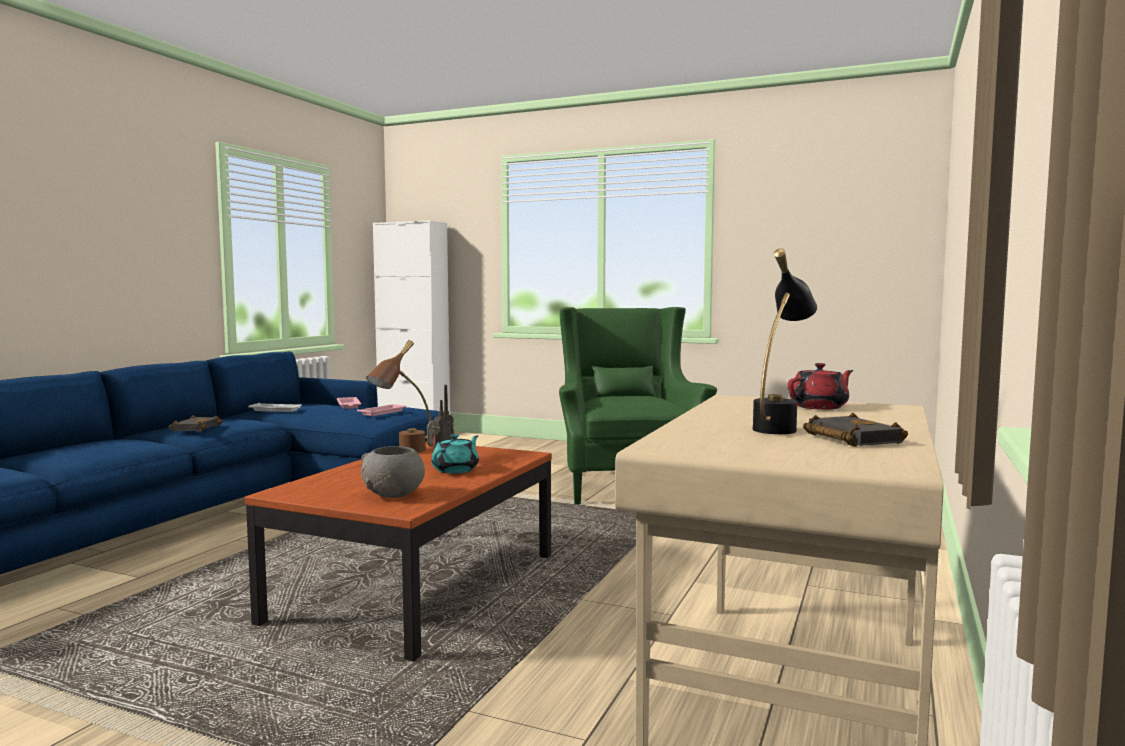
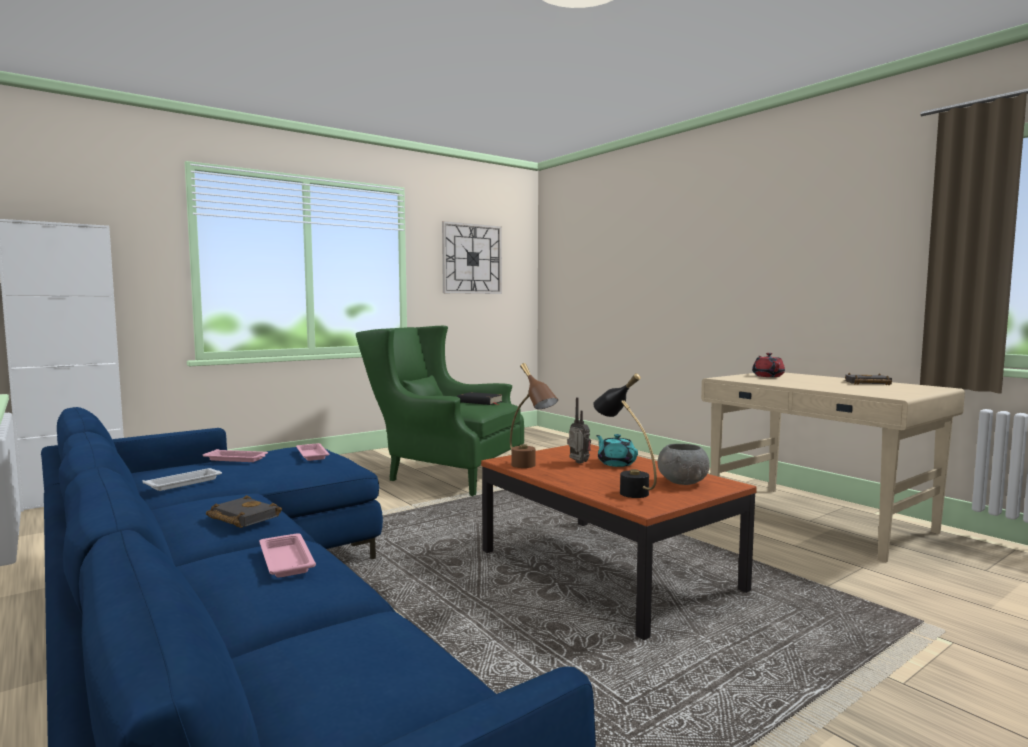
camera: 60 degrees left, 0 degrees up
(111, 445) = (286, 560): none -> pink tray
(652, 402) = (480, 402): none -> black book
(780, 427) = (831, 384): black table lamp -> black table lamp (625, 490)
(814, 219) = (472, 259): none -> wall clock

